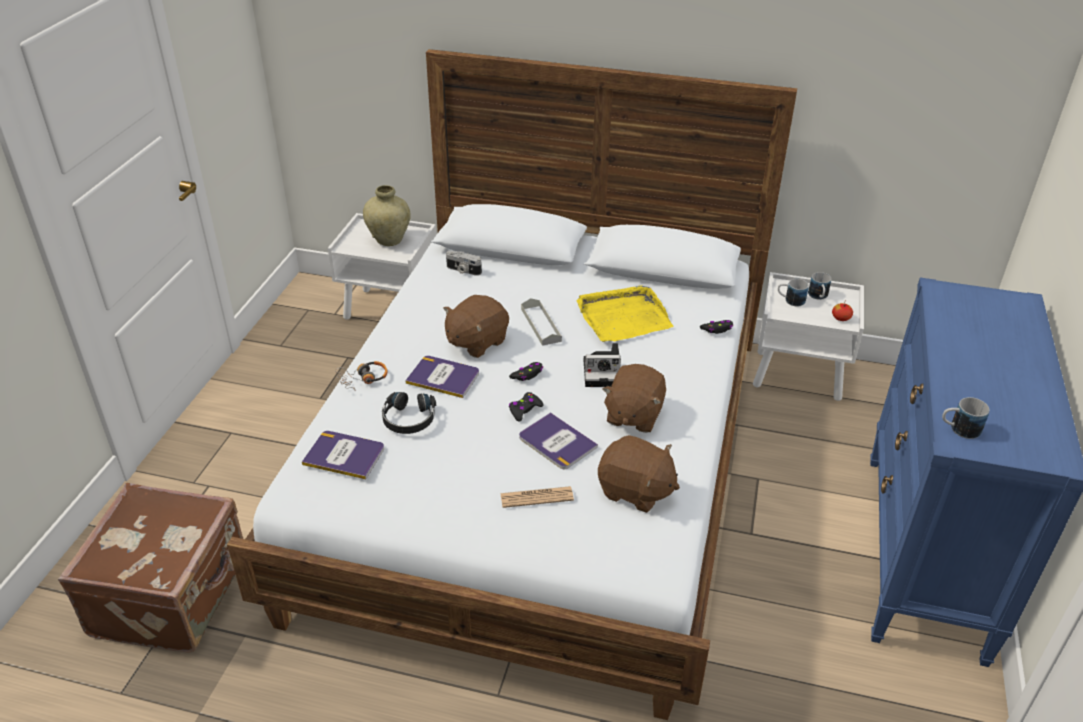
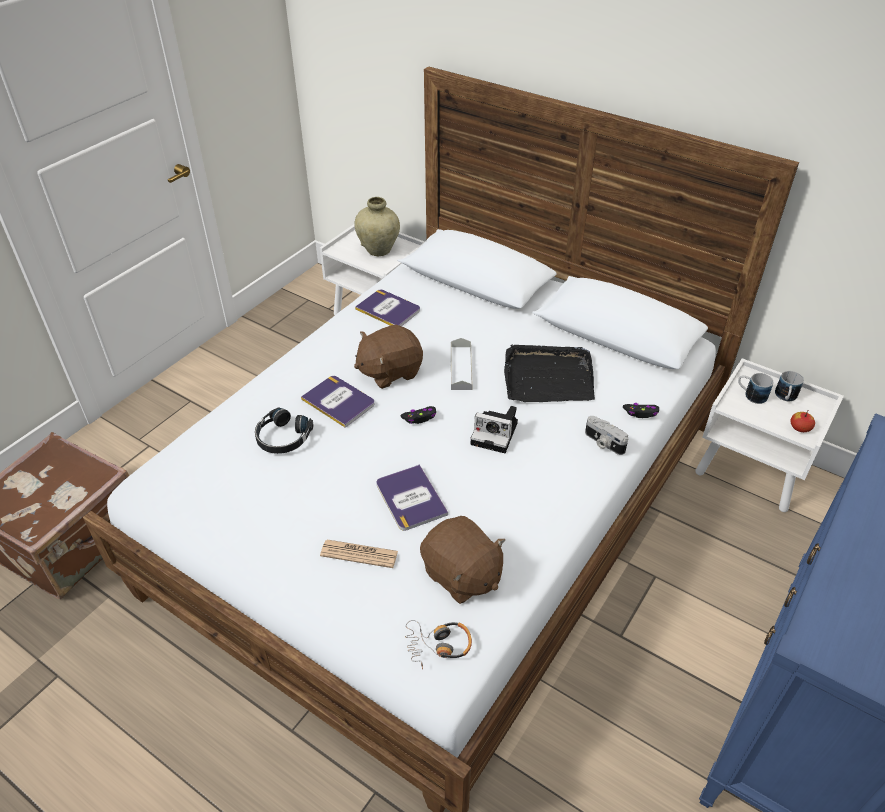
camera: 20 degrees right, 5 degrees up
(344, 455) = (206, 460): book -> book (388, 309)
(363, 379) = (267, 386): headphones -> headphones (438, 645)
(463, 270) = (417, 295): camera -> camera (603, 443)
(524, 410) = (397, 455): black game controller -> none
(622, 317) = (547, 377): yellow tray -> black tray
(633, 415) = (503, 488): brown plush toy -> none
(958, 429) = (826, 627): mug -> none

